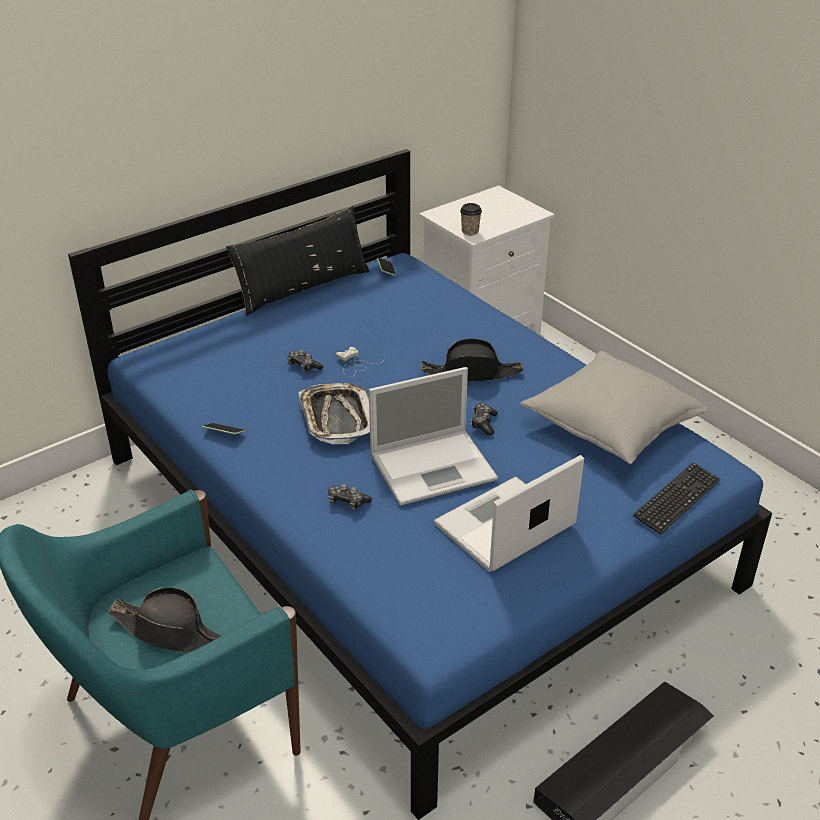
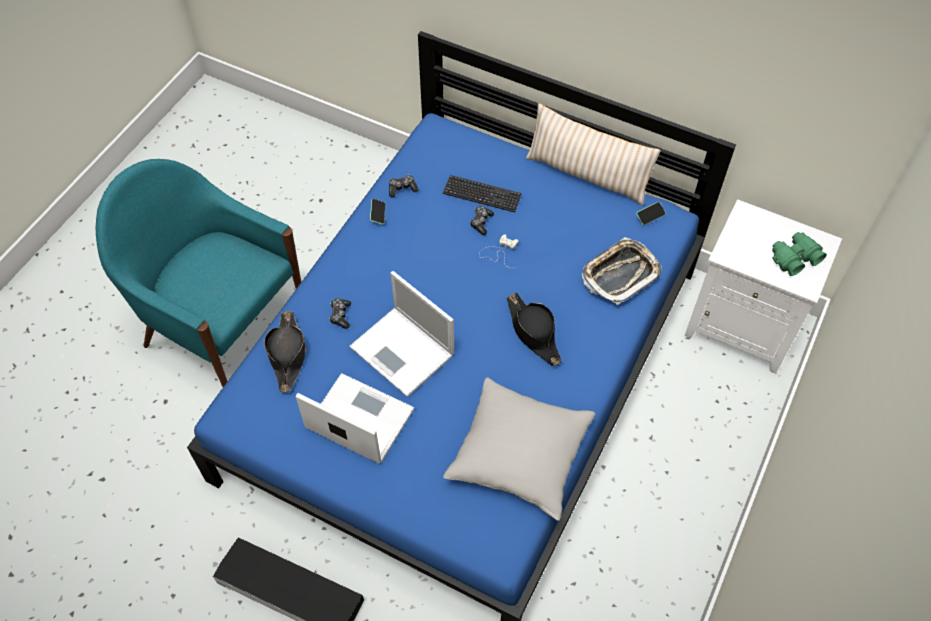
camera: 65 degrees right, 20 degrees up
(171, 632) = (205, 279): black hat -> black hat (287, 354)
(303, 288) = (587, 174): black pillow -> beige pillow
(337, 418) = (427, 270): tray -> tray (620, 274)
(470, 232) = (730, 249): cup -> none
(483, 423) = (472, 364): game controller -> game controller (402, 188)
(502, 209) = (794, 258): none -> green binoculars
(676, 499) = (444, 528): keyboard -> keyboard (482, 195)

